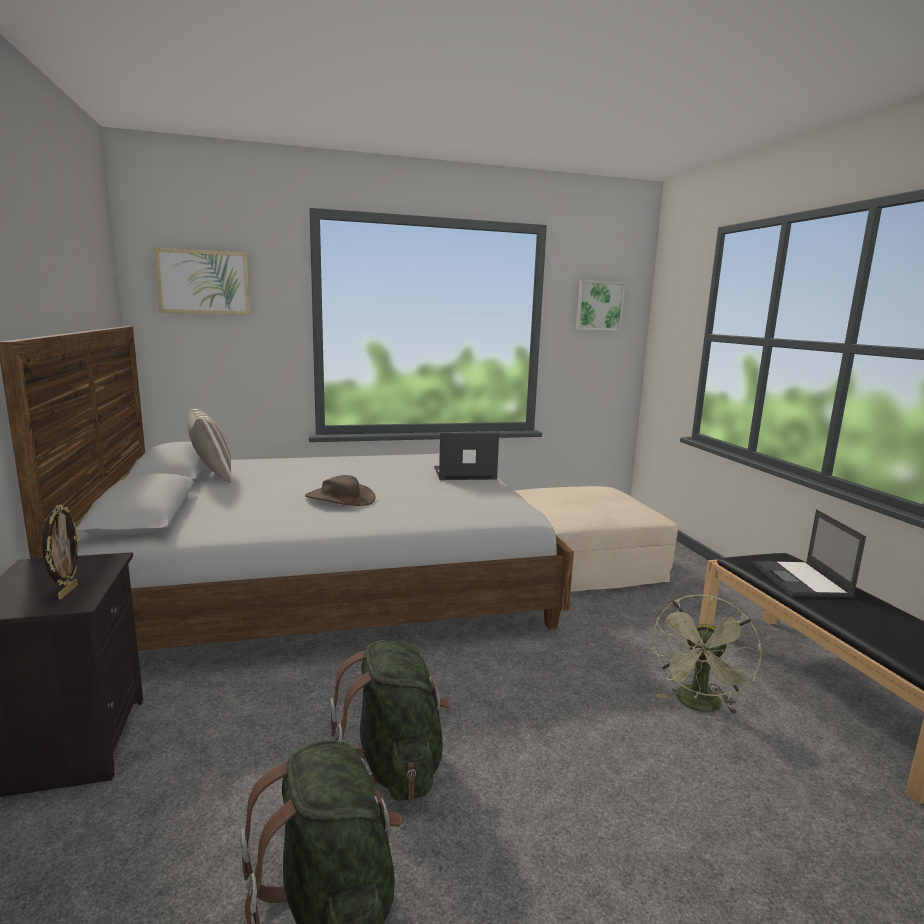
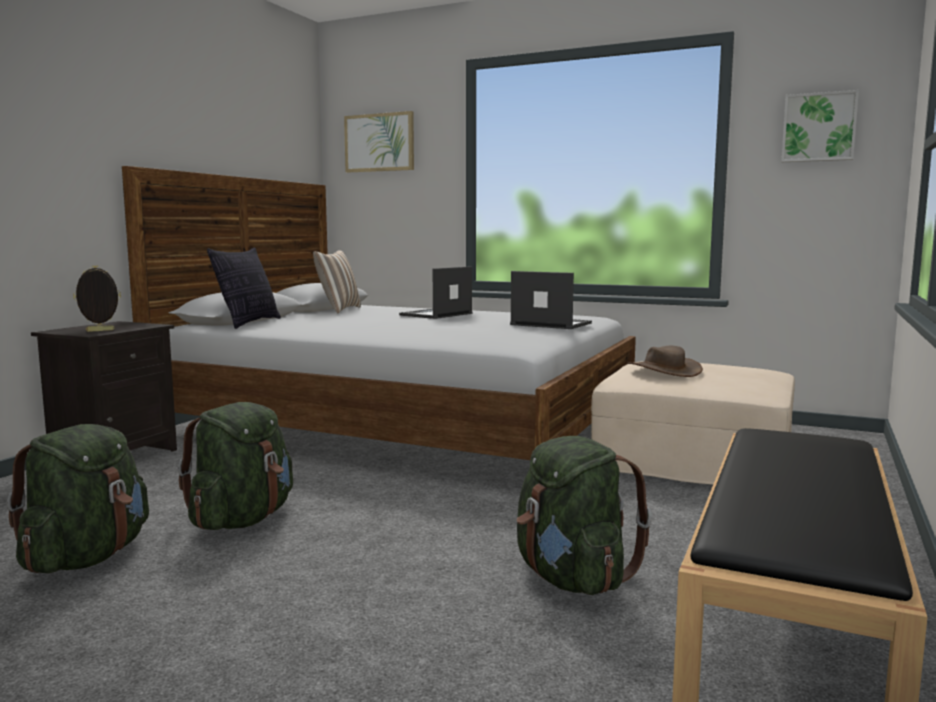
camera: 40 degrees right, 5 degrees down
(67, 592) = (100, 331): picture frame -> picture frame turned 150 degrees counterclockwise
(181, 522) = (248, 323): none -> pillow
(340, 498) = (386, 324): brown hat -> brown hat (664, 370)
(698, 706) = (572, 578): green fan -> green backpack
(801, 580) = (793, 455): laptop -> laptop (436, 314)

